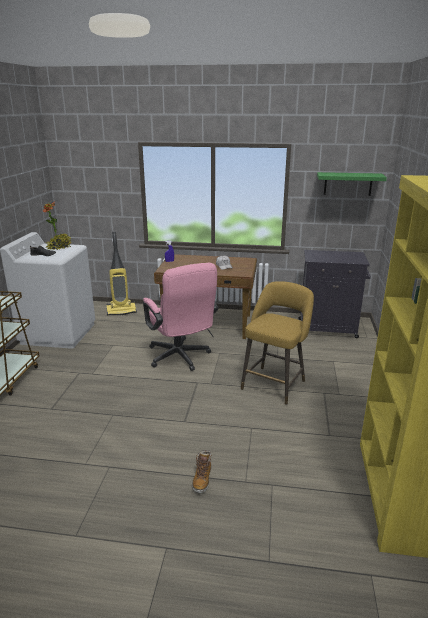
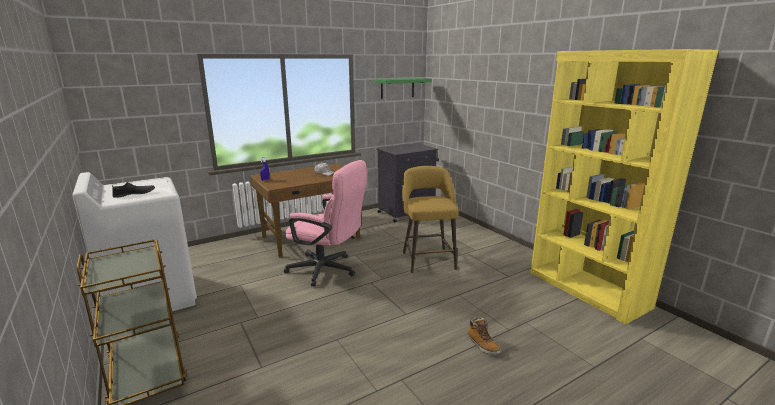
camera: 40 degrees left, 5 degrees down
(59, 248) = (140, 184): potted plant -> none
(121, 311) = (201, 253): vacuum cleaner -> none

